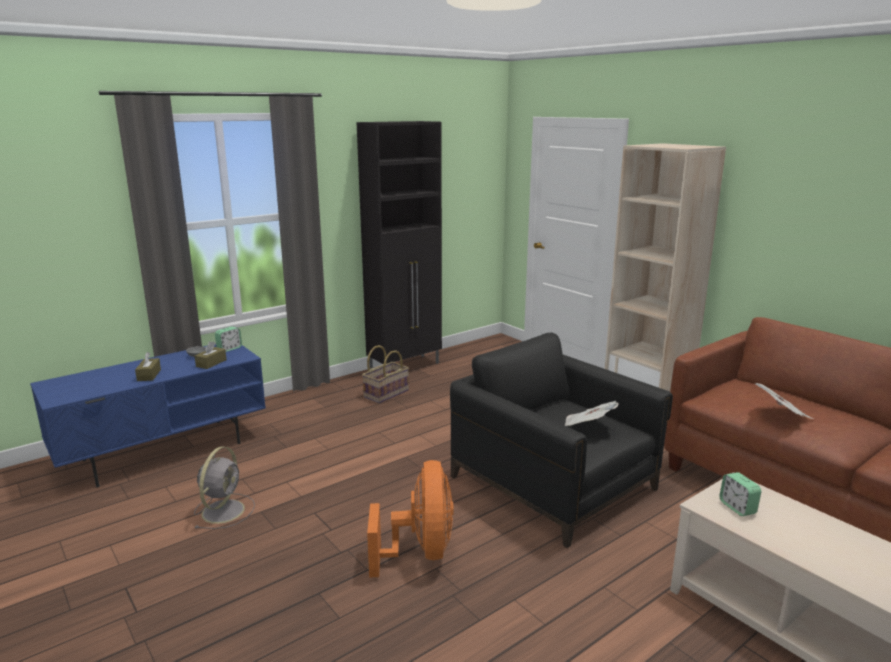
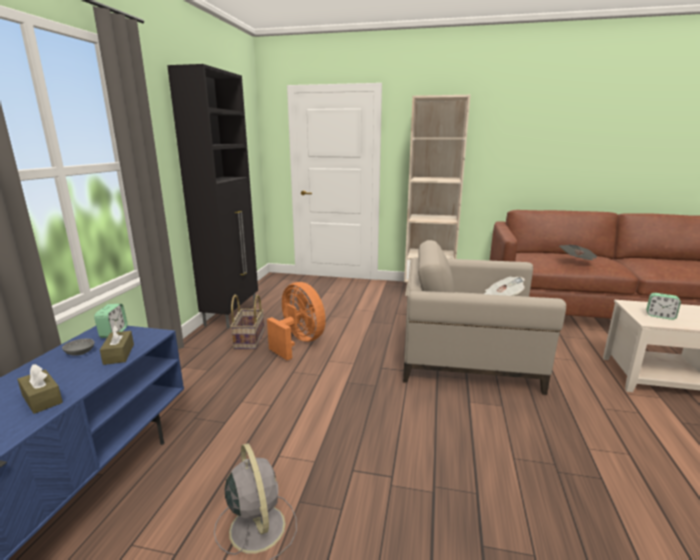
camera: 40 degrees left, 0 degrees up
(420, 552) = (483, 452): orange fan -> orange fan (298, 342)
(553, 483) = (467, 356): black armchair -> beige armchair

